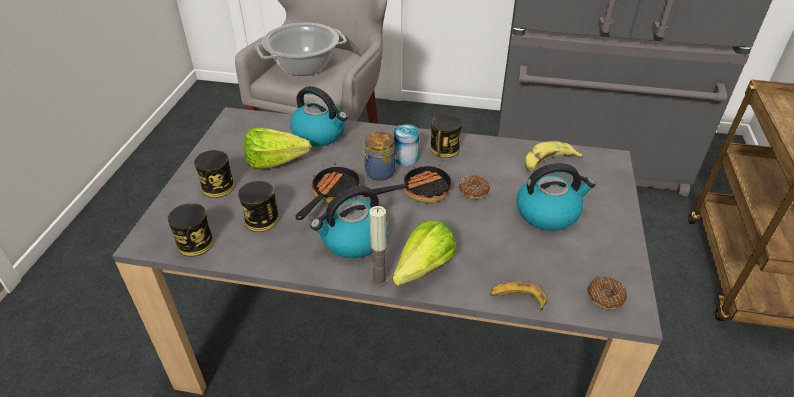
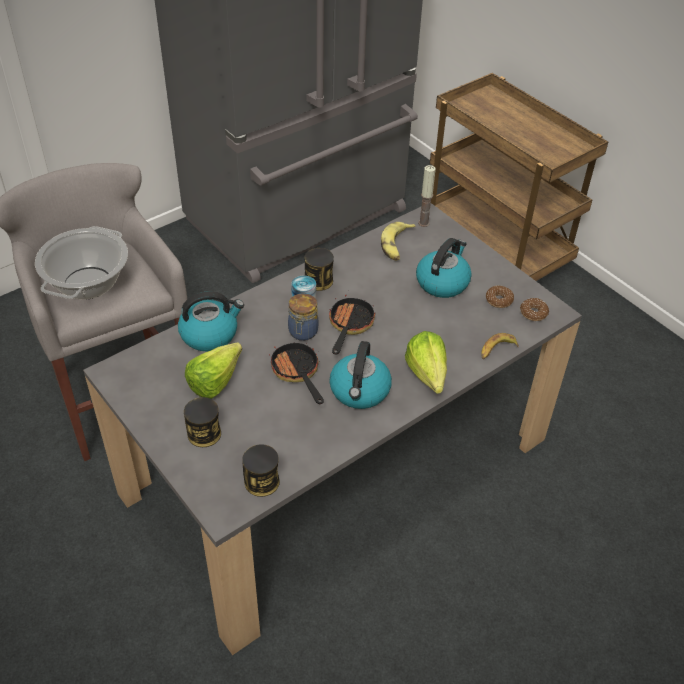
camera: 50 degrees left, 5 degrees up
(261, 220) = (279, 428): can -> none
(379, 280) = (413, 402): candle -> candle (424, 223)
(473, 191) = (381, 299): donut -> donut (499, 300)

